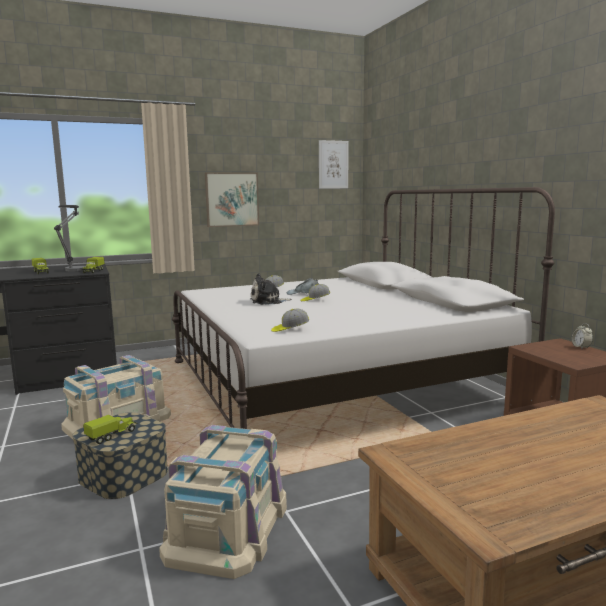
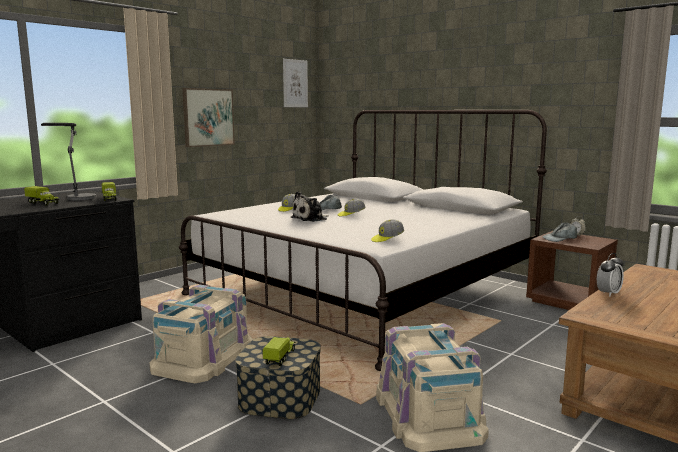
camera: 25 degrees left, 0 degrees up
(479, 429) = (608, 293): none -> alarm clock
(550, 349) = (560, 238): none -> grey cap

